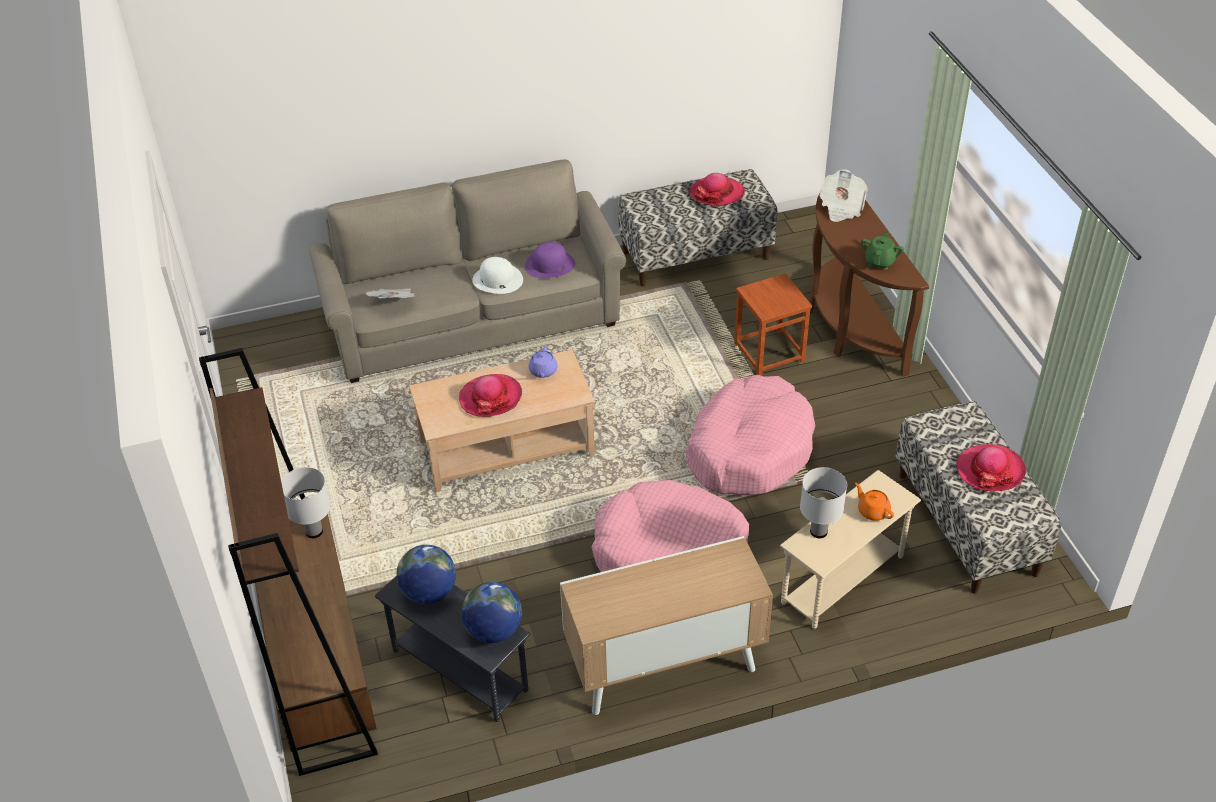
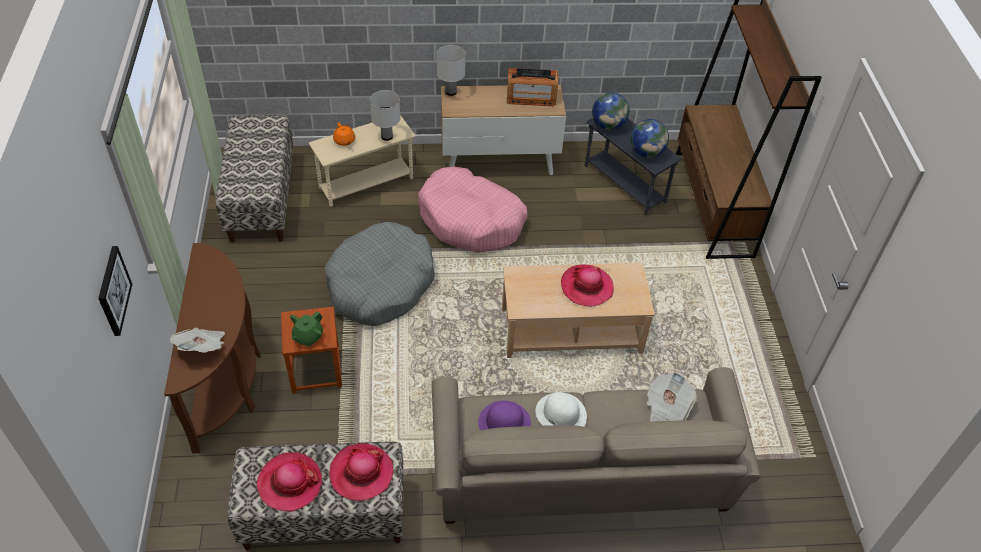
camera: 170 degrees left, 5 degrees up
(314, 532) = (724, 193): white table lamp -> white table lamp (450, 92)
(543, 371) = (538, 302): purple teapot -> none
(623, 604) = (531, 97): none -> radio
(749, 449) = (380, 284): pink dog bed -> grey dog bed
(880, 262) = (214, 275): green teapot -> green teapot (308, 337)
(903, 113) = (113, 291): none -> picture
(990, 470) = (247, 152): hat -> hat (361, 473)

